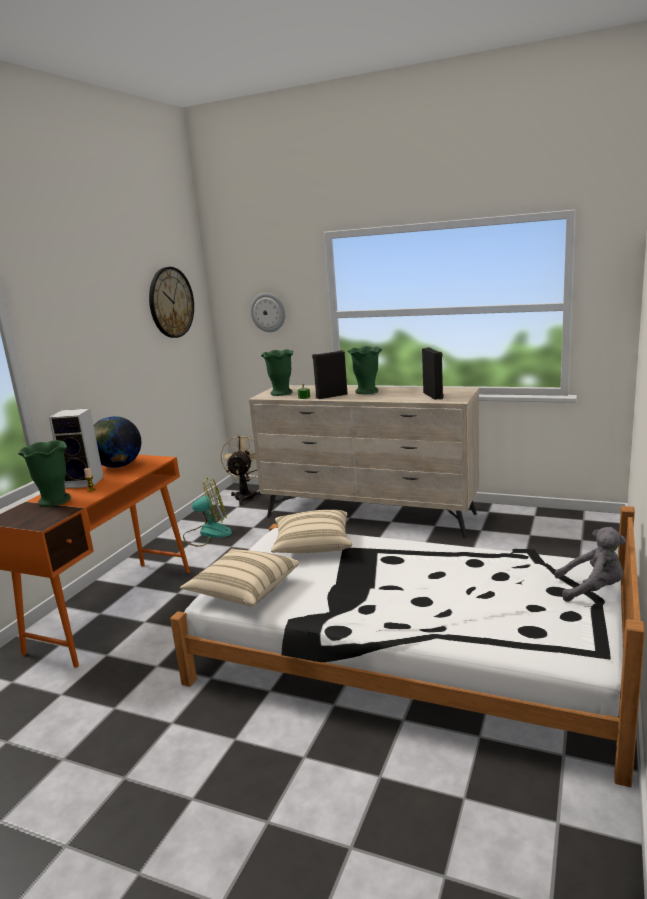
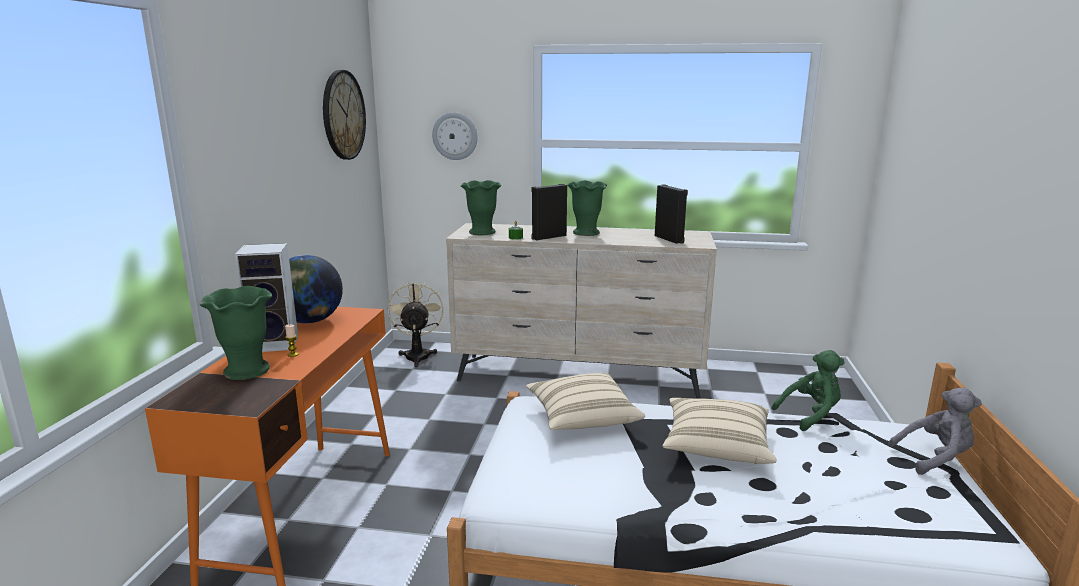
camera: 15 degrees left, 0 degrees up
(207, 533) = (390, 403): fan -> none
(243, 591) = (532, 483): beige pillow -> beige pillow (716, 446)
(507, 550) = (810, 415): none -> green plush toy

